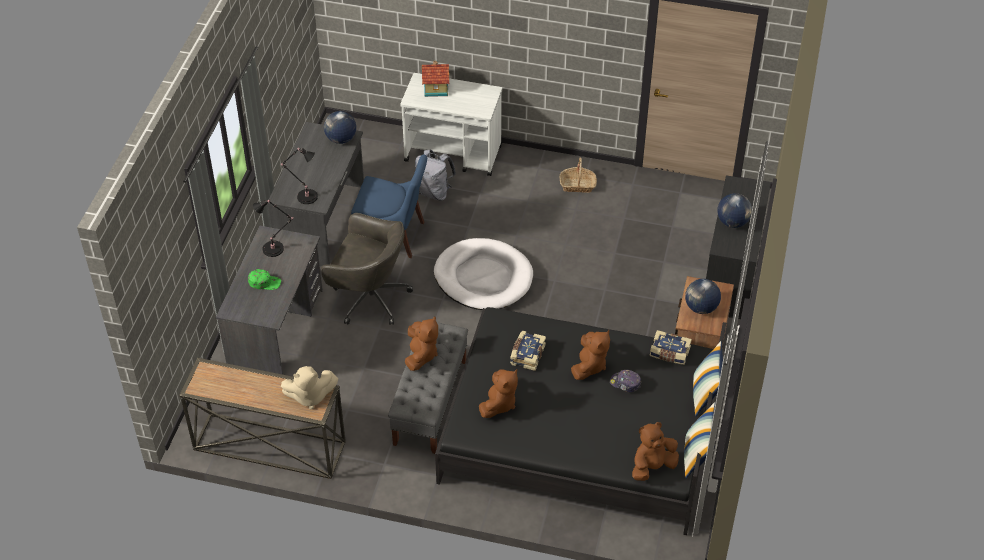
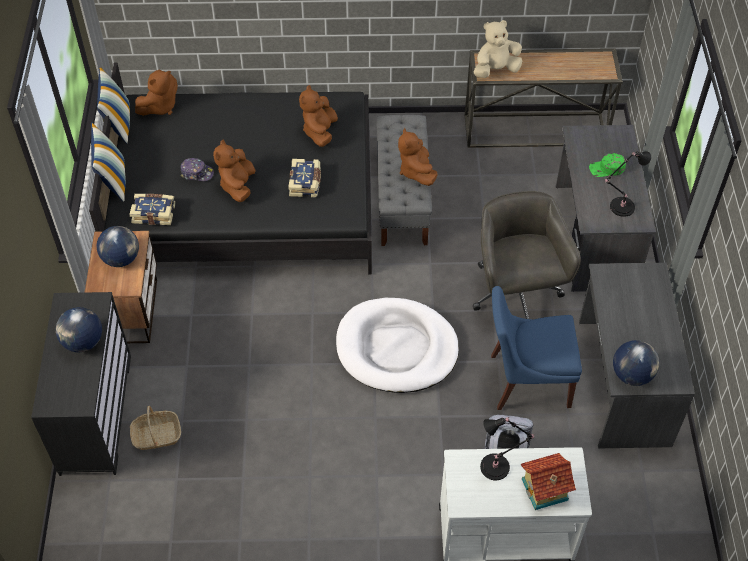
camera: 165 degrees right, 5 degrees up
(305, 196) = (626, 280): black table lamp -> black table lamp (497, 467)
(369, 298) = (515, 294): grey office chair -> grey office chair turned 75 degrees clockwise
(577, 185) = (316, 519): basket -> basket (156, 436)

